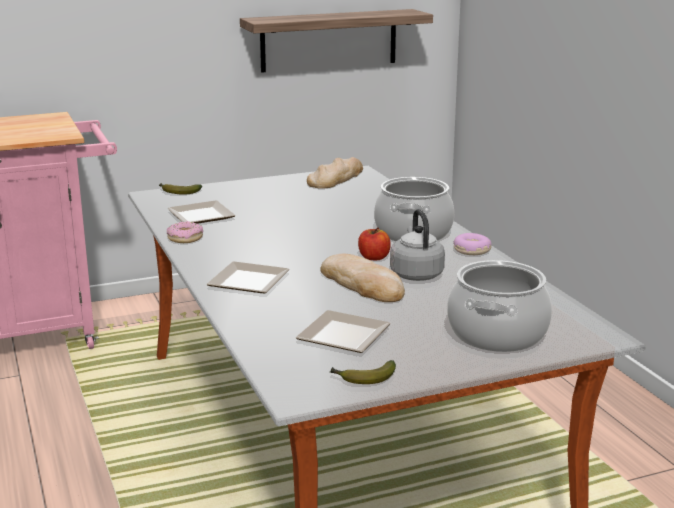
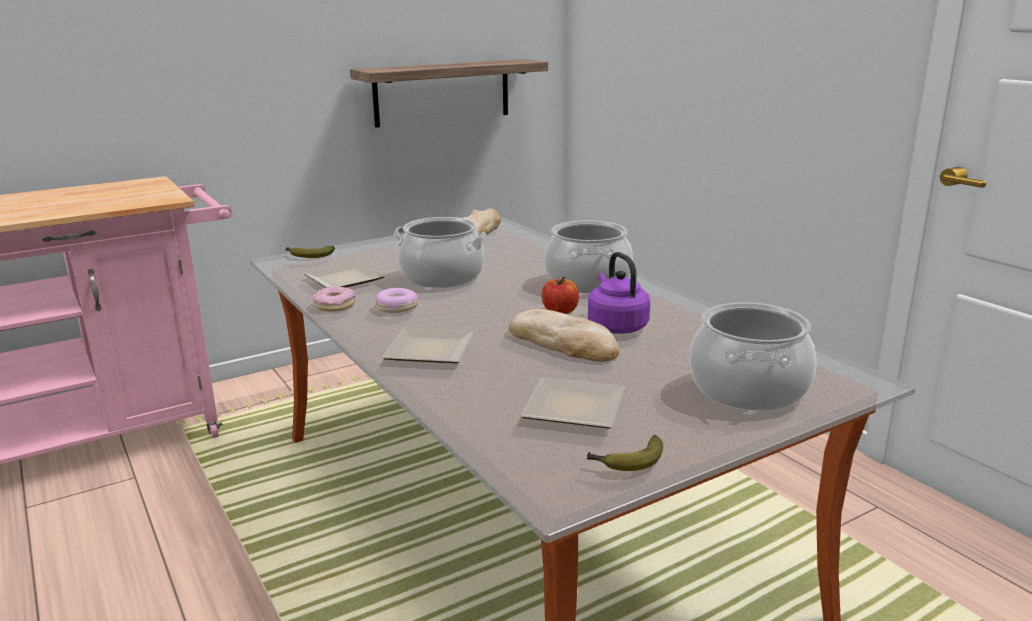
camera: 10 degrees left, 0 degrees up
(286, 219) = (441, 277): none -> cooking pot
(415, 274) = (616, 326): grey kettle -> purple kettle
(471, 251) = (661, 296): donut -> donut (396, 308)

